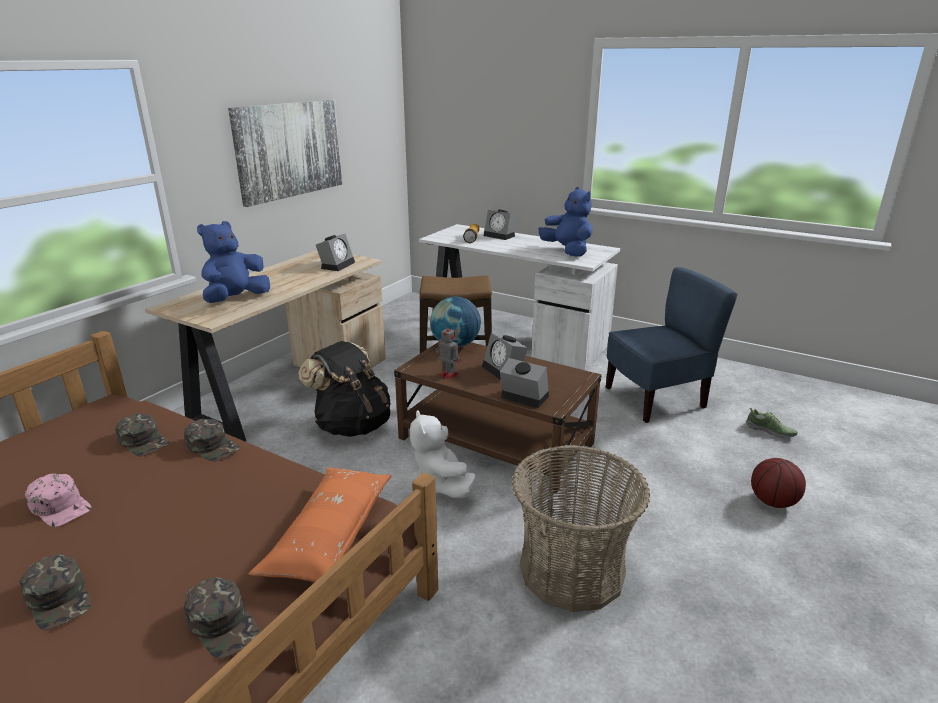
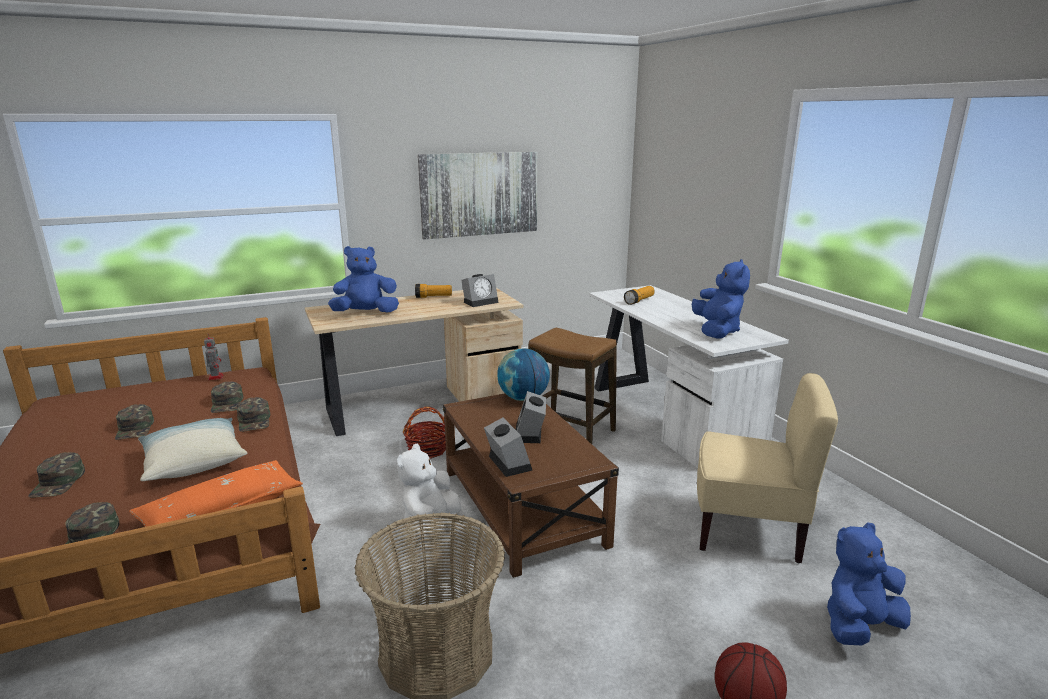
camera: 35 degrees right, 5 degrees down
(61, 506) = (135, 428): pink cap -> green cap
(211, 508) = (193, 462): none -> pillow
(279, 269) = (433, 297): none -> flashlight
(352, 425) = (427, 449): black backpack -> basket
(447, 374) = (477, 421): toy robot -> toy robot (216, 377)
(501, 236) = (674, 303): alarm clock -> none
(656, 399) = (748, 530): blue chair -> beige chair
(770, 431) = (859, 625): shoe -> blue plush toy

